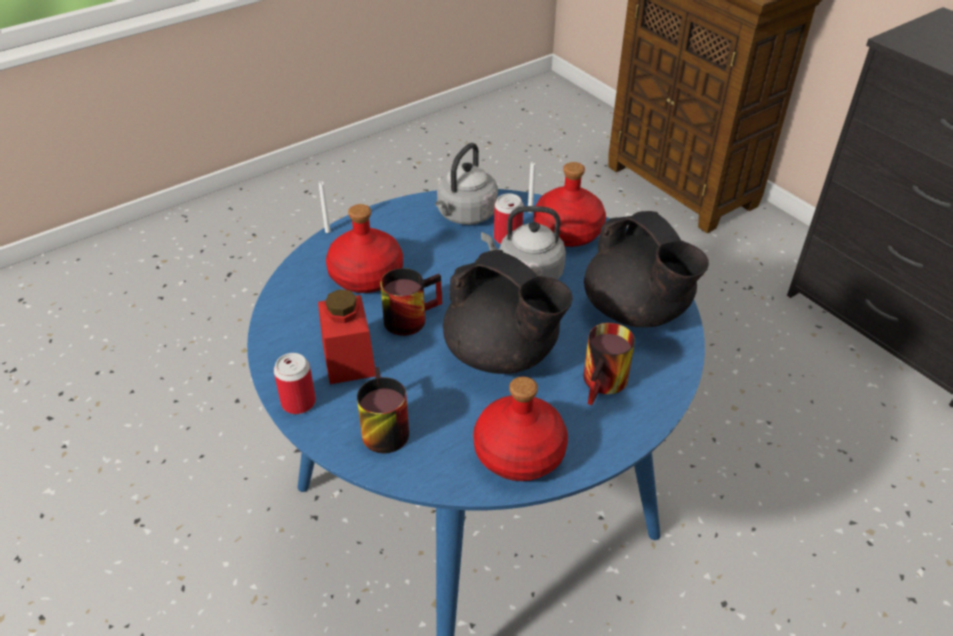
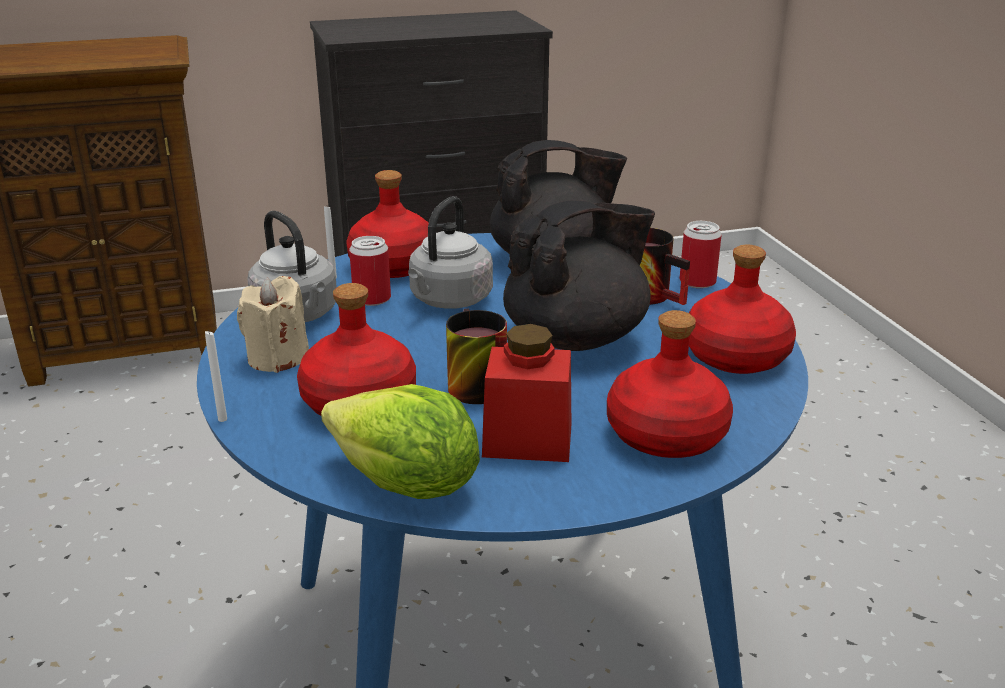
camera: 70 degrees left, 15 degrees down
(283, 321) = (406, 486): none -> lettuce
(298, 402) = (593, 492): can -> can (697, 282)
(380, 428) = (668, 435): mug -> red bottle
(405, 226) = (277, 358): none -> beige candle

